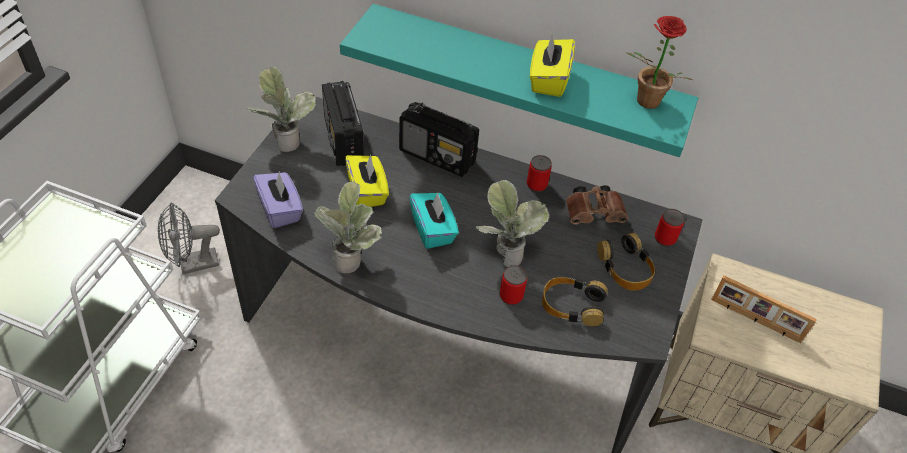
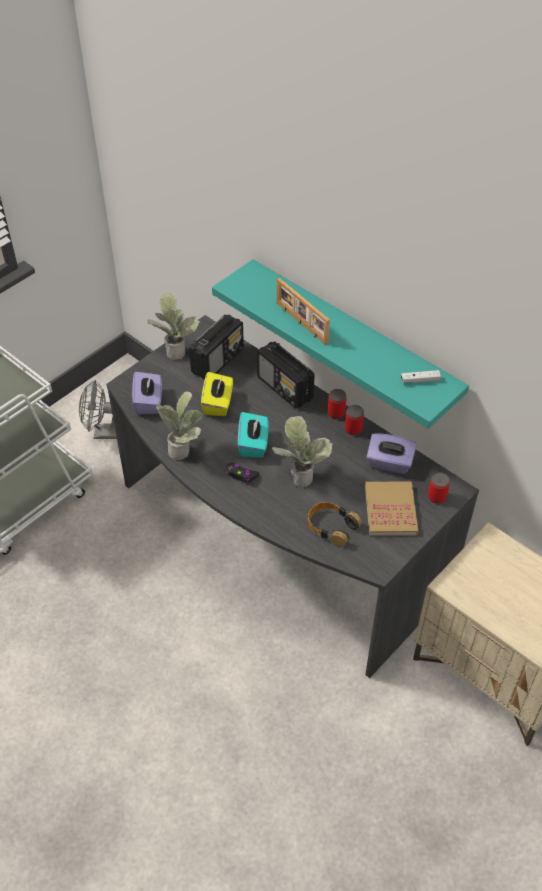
camera: 25 degrees right, 0 degrees up
(343, 141) = (218, 360): radio -> radio turned 150 degrees counterclockwise
(436, 271) = (241, 475): none -> black game controller
(511, 296) = (288, 507): can -> can (336, 413)
(548, 80) = (354, 346): yellow tissue box -> none
(595, 214) = (389, 463): brown binoculars -> purple tissue box
(625, 267) = (390, 510): headphones -> book
(644, 103) = (420, 380): potted plant -> white game controller
(755, 320) = (493, 584): picture frame -> picture frame (301, 323)

